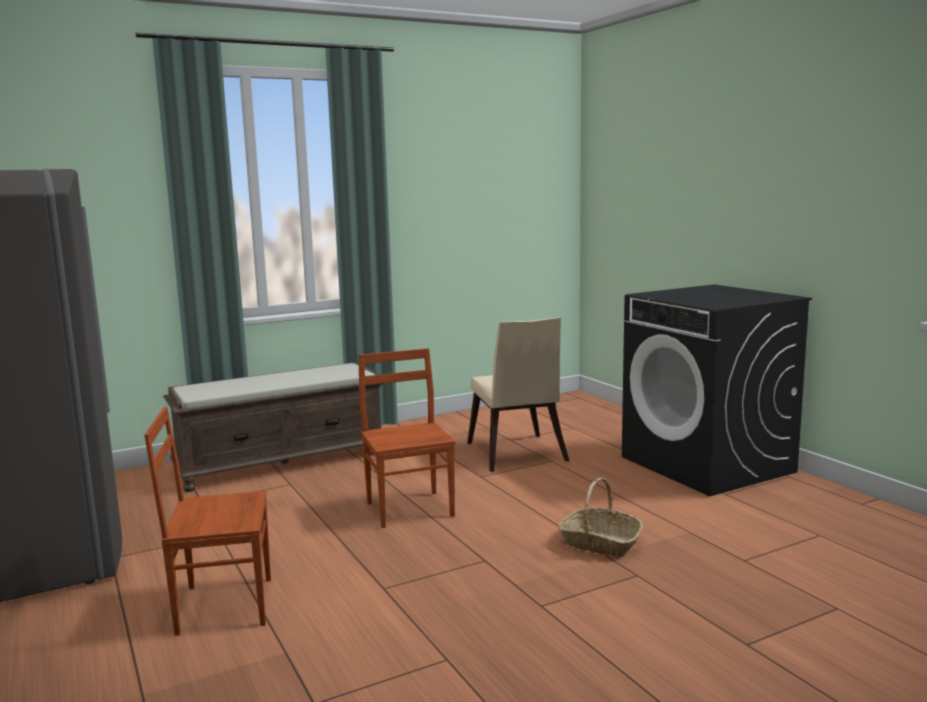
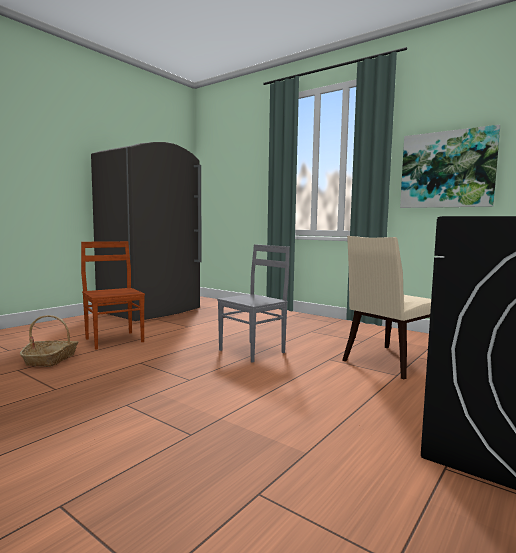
camera: 65 degrees right, 5 degrees down
(283, 462) = (287, 319): brown bench -> none
(410, 508) = (253, 351): brown chair -> grey chair
(442, 212) = (447, 169): none -> picture
(599, 543) = (244, 412): basket -> basket (51, 359)

